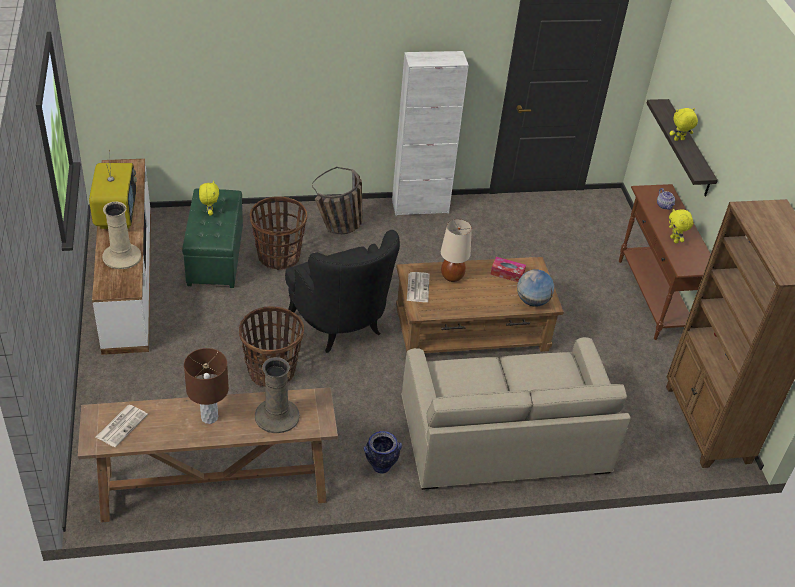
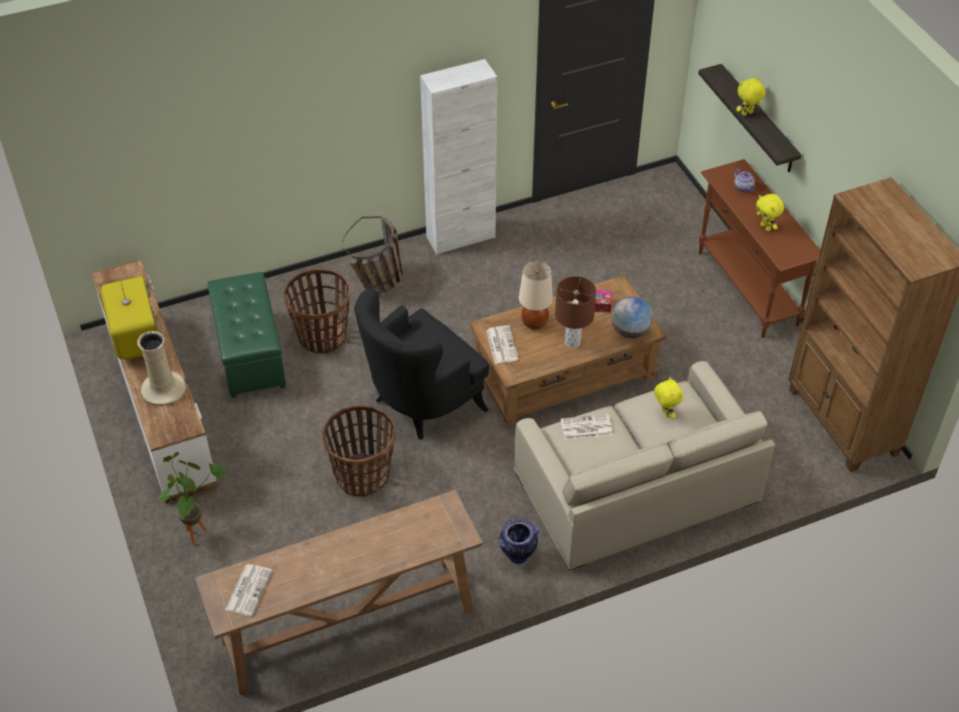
camera: 10 degrees left, 5 degrees up
(119, 381) = (198, 530): none -> potted plant
(209, 212) = (237, 307): yellow plush toy -> yellow plush toy (665, 413)
(210, 417) = (339, 556): brown table lamp -> brown table lamp (572, 342)
(277, 416) = (411, 537): beige vase -> none
(341, 326) = (421, 404): black armchair -> black armchair turned 90 degrees clockwise
(467, 369) = (585, 428): none -> newspaper

